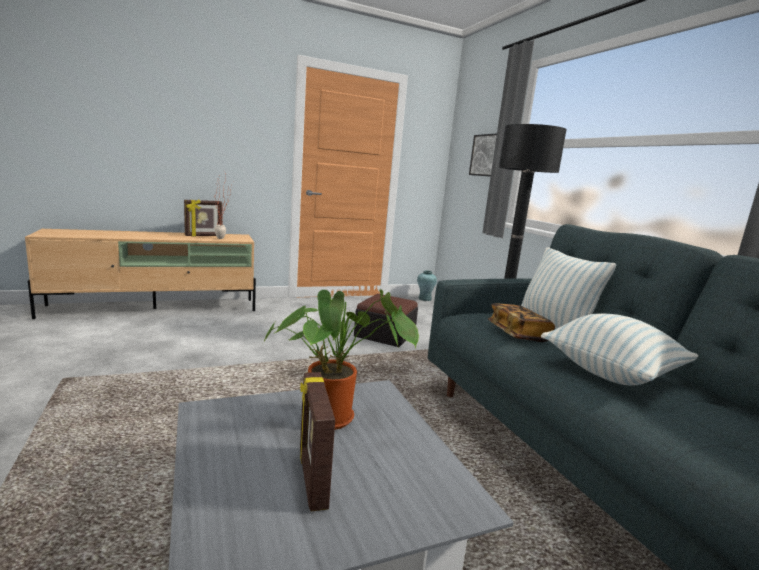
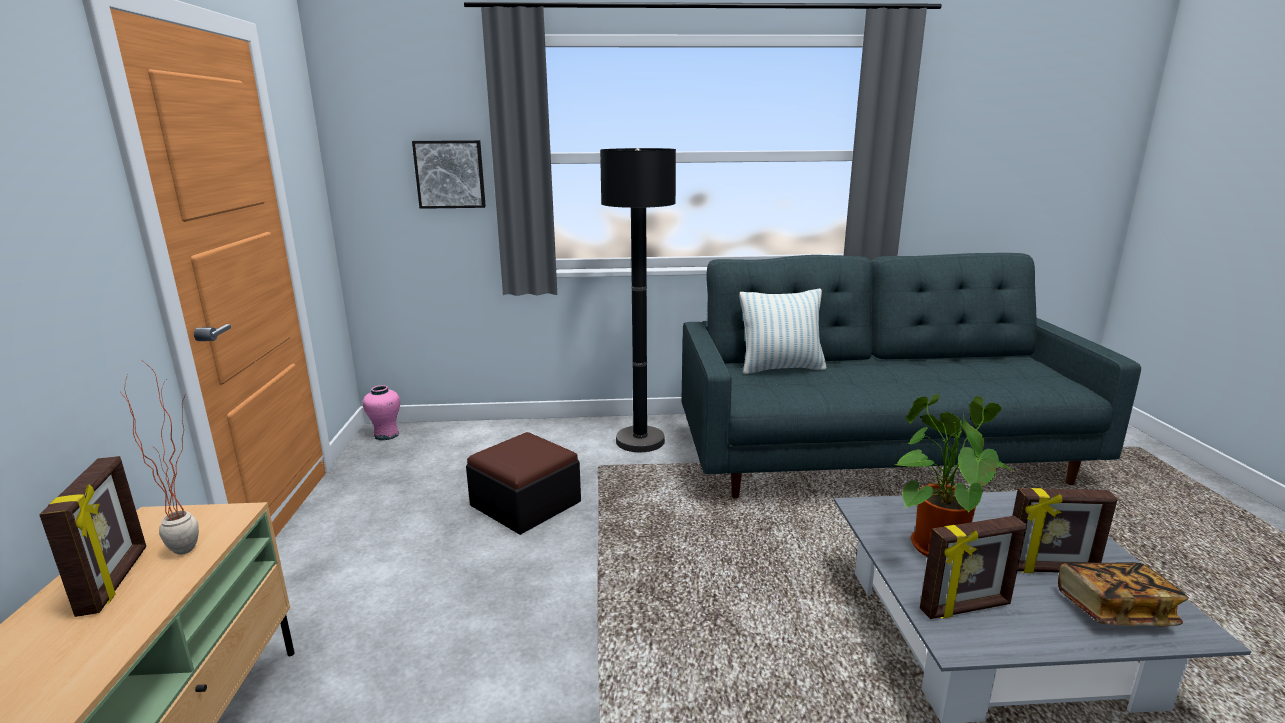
camera: 70 degrees left, 5 degrees up
(243, 420) = (966, 608): none -> picture frame
(424, 299) = (386, 435): turquoise vase -> pink vase
(517, 334) = (810, 388): book -> book (1114, 610)
(611, 373) = (892, 378): pillow -> none

